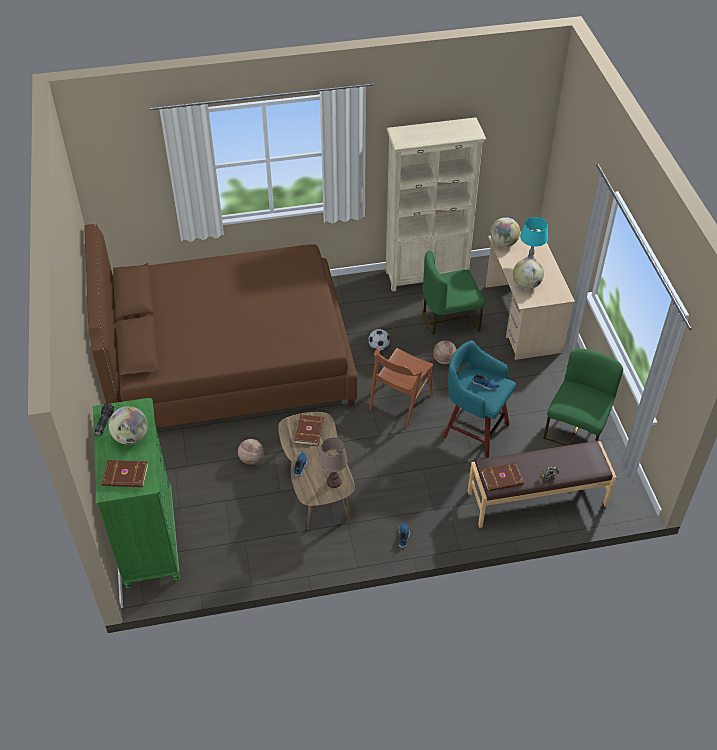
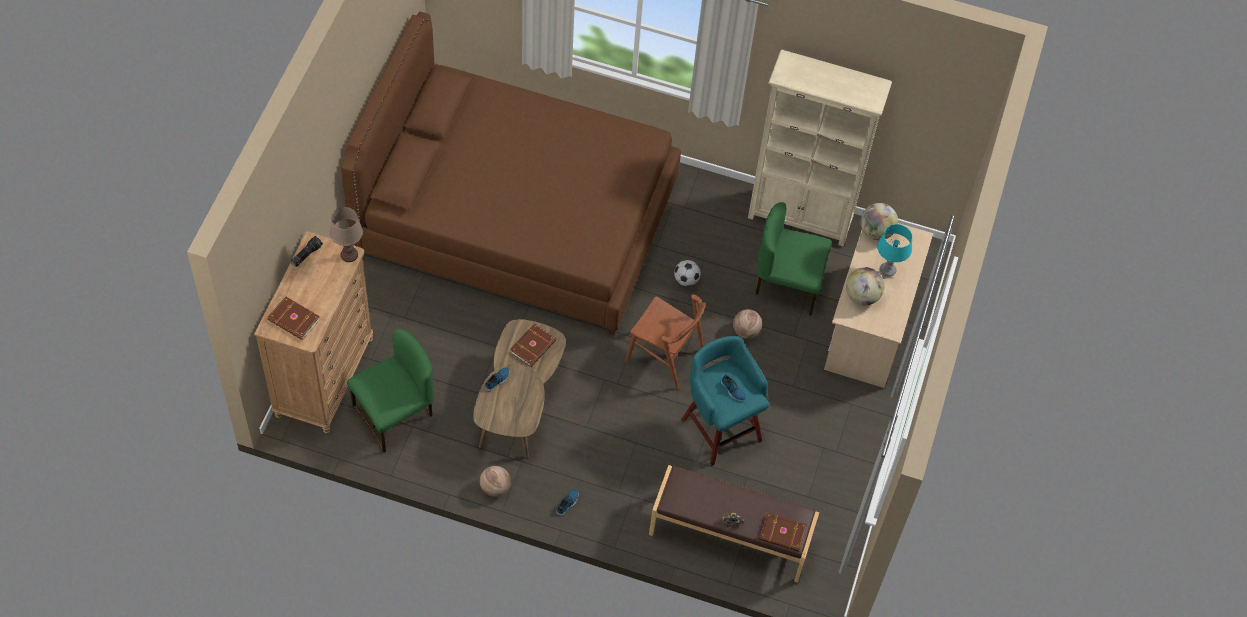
camera: 25 degrees right, 10 degrees up
(131, 437) = (321, 282): globe -> none
(149, 539) = (324, 377): green dresser -> brown dresser
(251, 459) = (471, 343): basketball -> basketball (495, 488)
(334, 482) = (518, 414): brown table lamp -> brown table lamp (349, 255)
(400, 402) = (665, 356): brown chair -> brown chair turned 120 degrees counterclockwise
(502, 479) = (684, 499): brown book -> brown book (782, 534)
(576, 429) = (830, 483): green chair -> green chair (395, 414)

